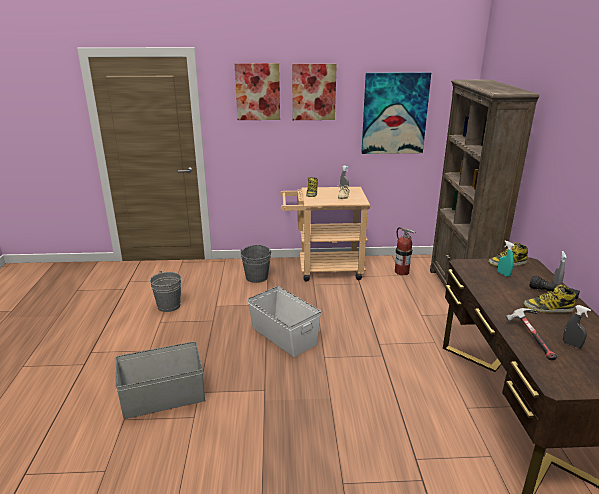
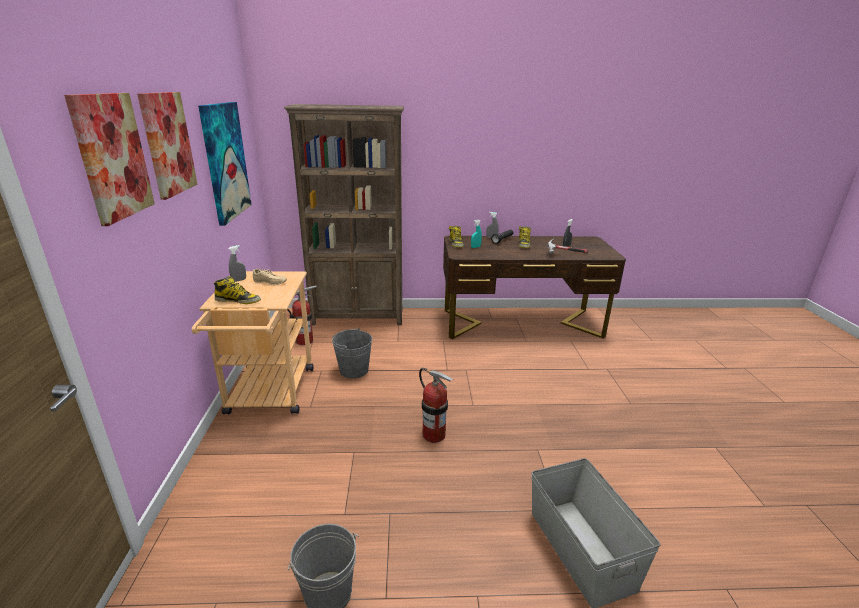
camera: 90 degrees left, 0 degrees up
(257, 277) = (262, 466): grey bucket -> grey bucket (354, 370)
(283, 336) = (433, 435): white storage box -> fire extinguisher

